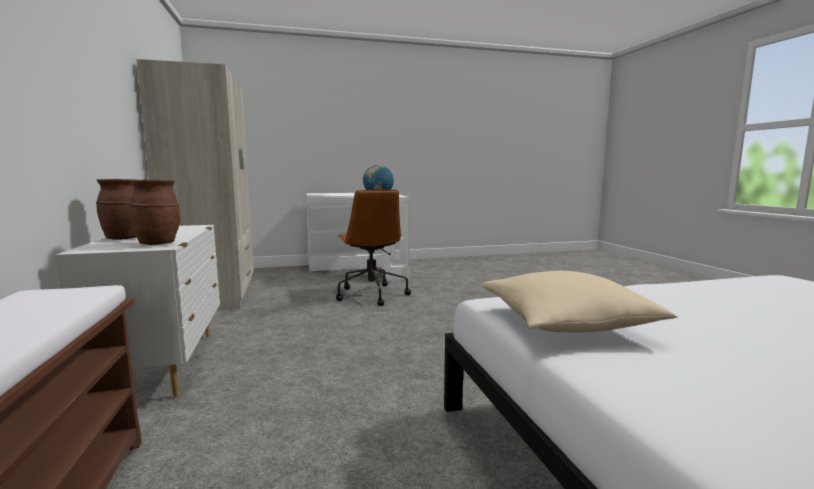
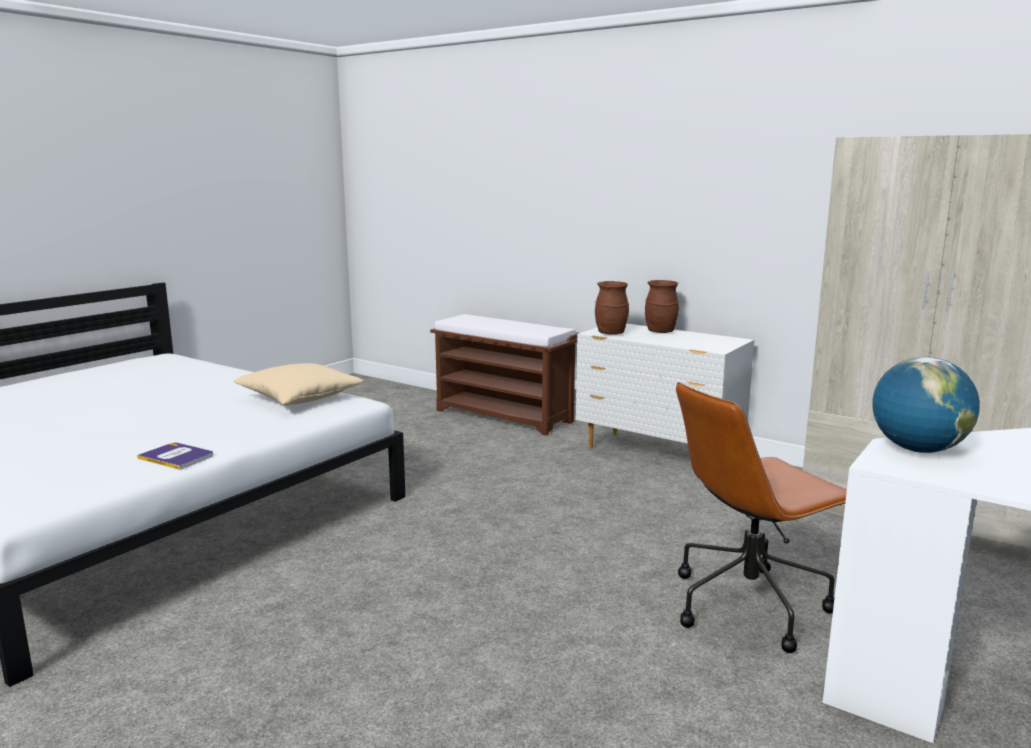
camera: 140 degrees right, 5 degrees up
(371, 294) = (750, 604): brown office chair -> brown office chair turned 60 degrees counterclockwise
(693, 288) = (177, 457): none -> book

